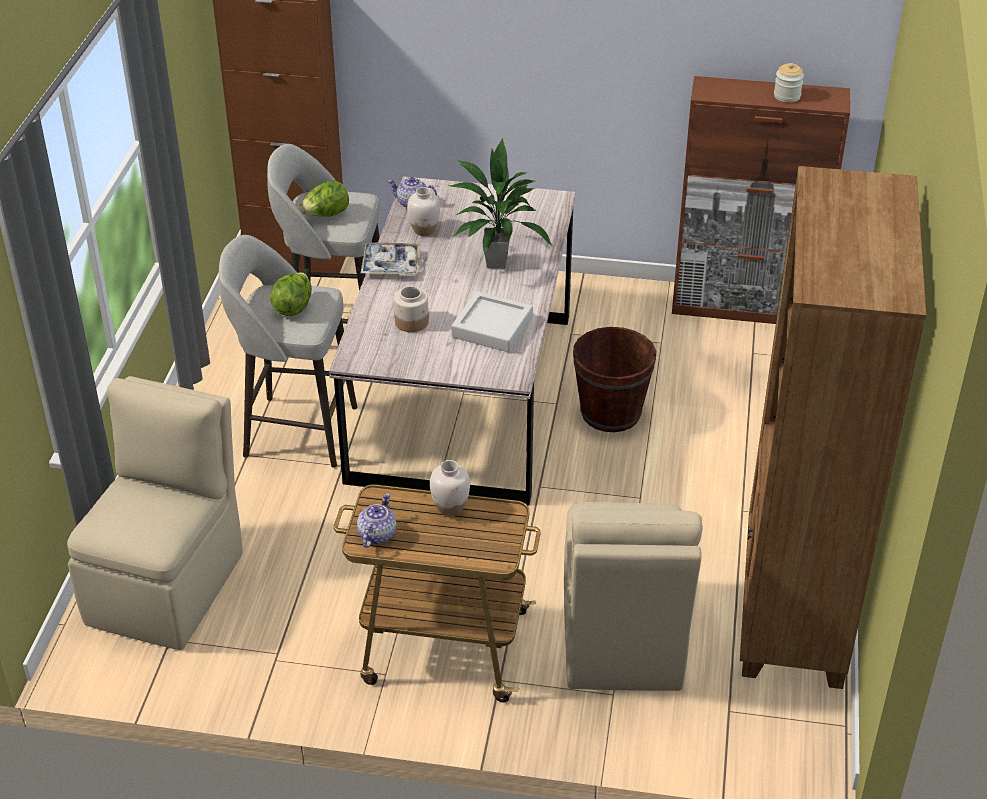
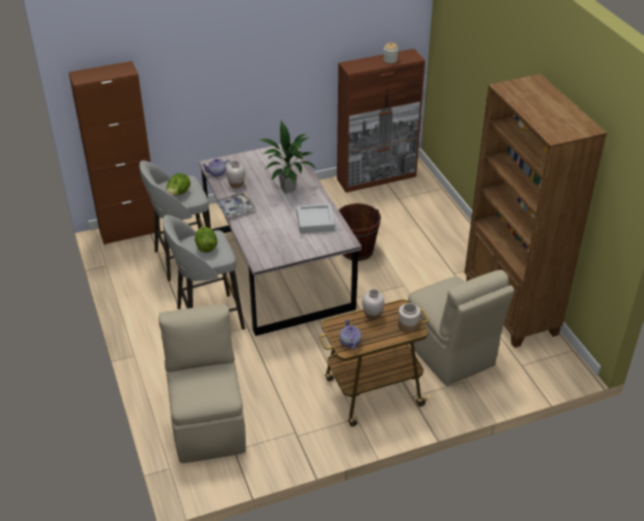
camera: 30 degrees left, 0 degrees up
(412, 322) = (273, 233): jar -> jar (408, 325)

